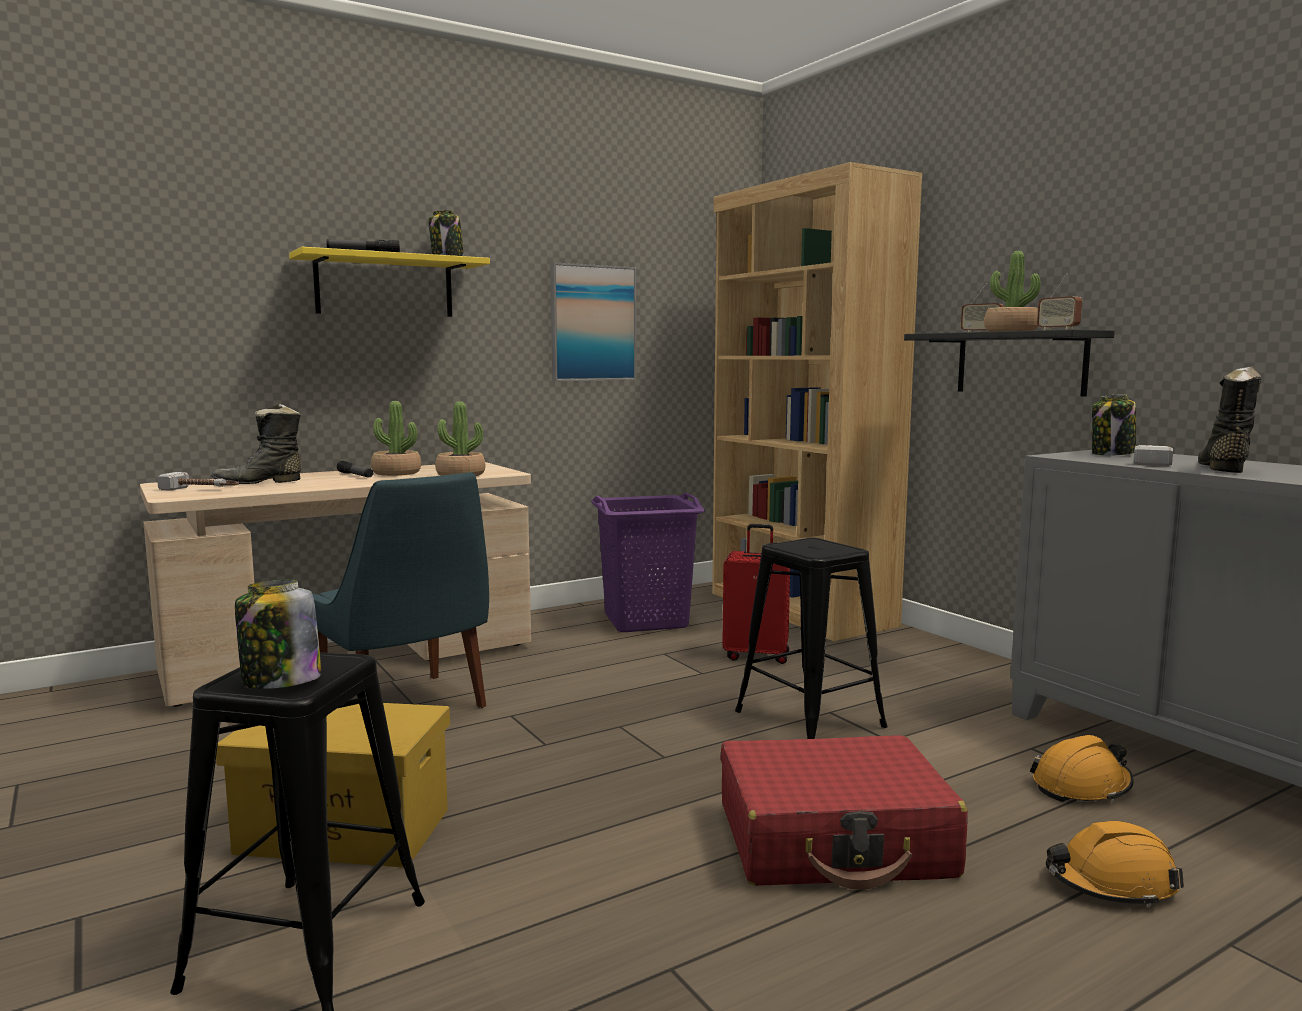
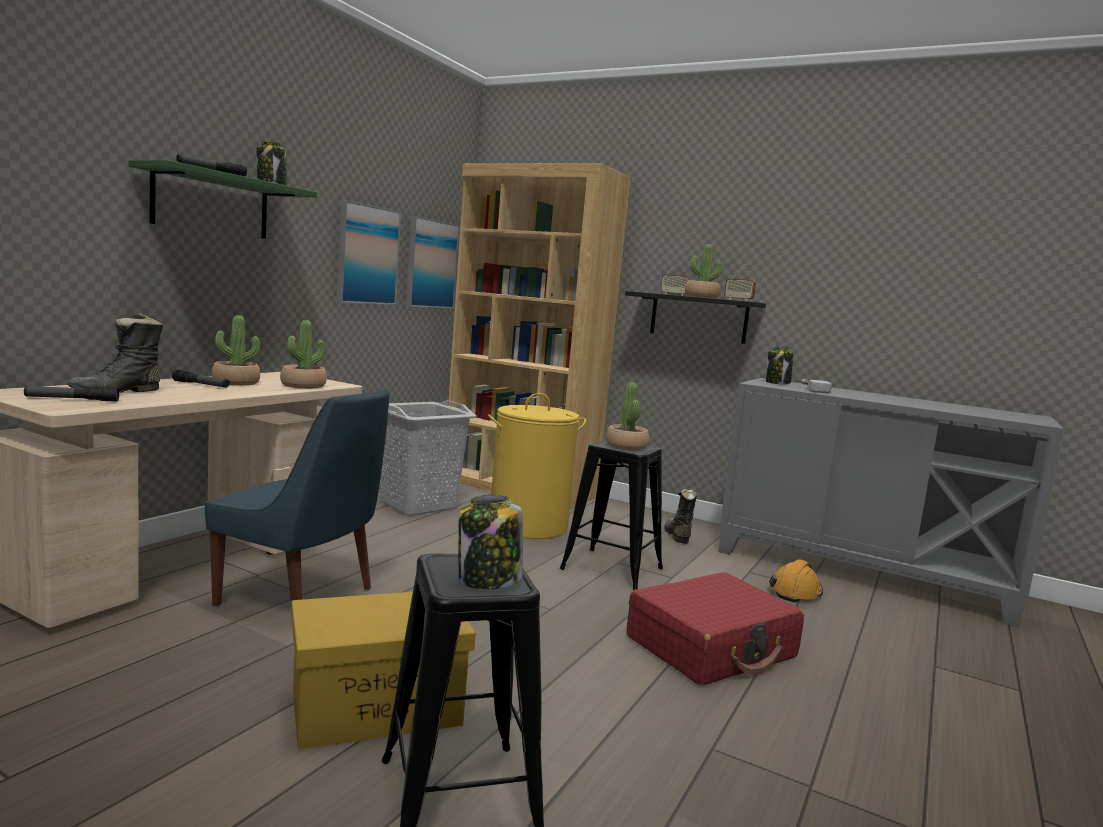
camera: 30 degrees left, 0 degrees up
(202, 489) = (72, 399): hammer -> flashlight
(384, 286) = (211, 204): yellow shelf -> green shelf
(647, 621) = (418, 505): purple laundry basket -> grey laundry basket
(691, 327) = (431, 264): none -> picture
(757, 655) = (528, 526): red suitcase -> yellow laundry basket
(814, 547) = (626, 446): none -> potted plant
(1111, 883) = (861, 645): orange hard hat -> none
(1221, 468) = (853, 395): black boot -> black boot (676, 535)

